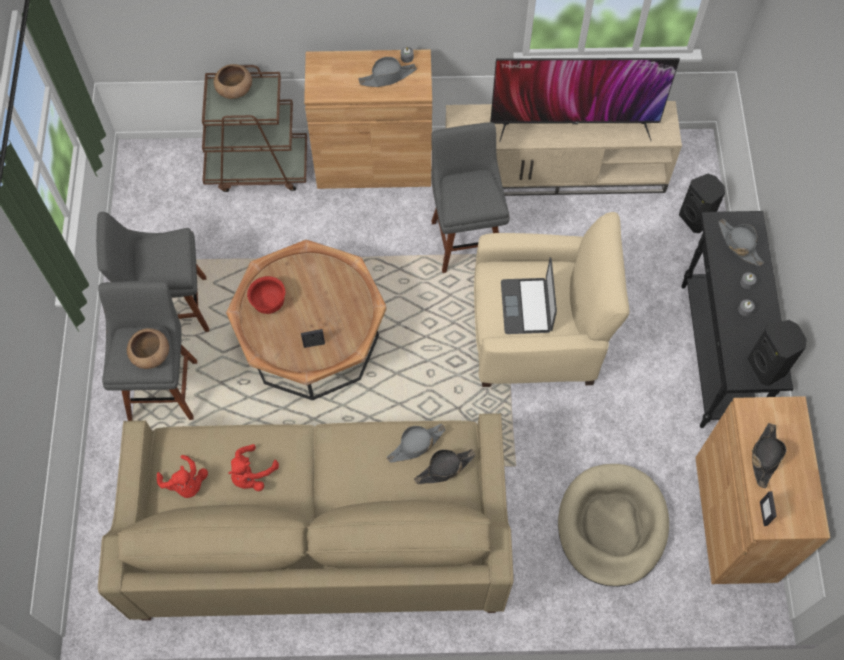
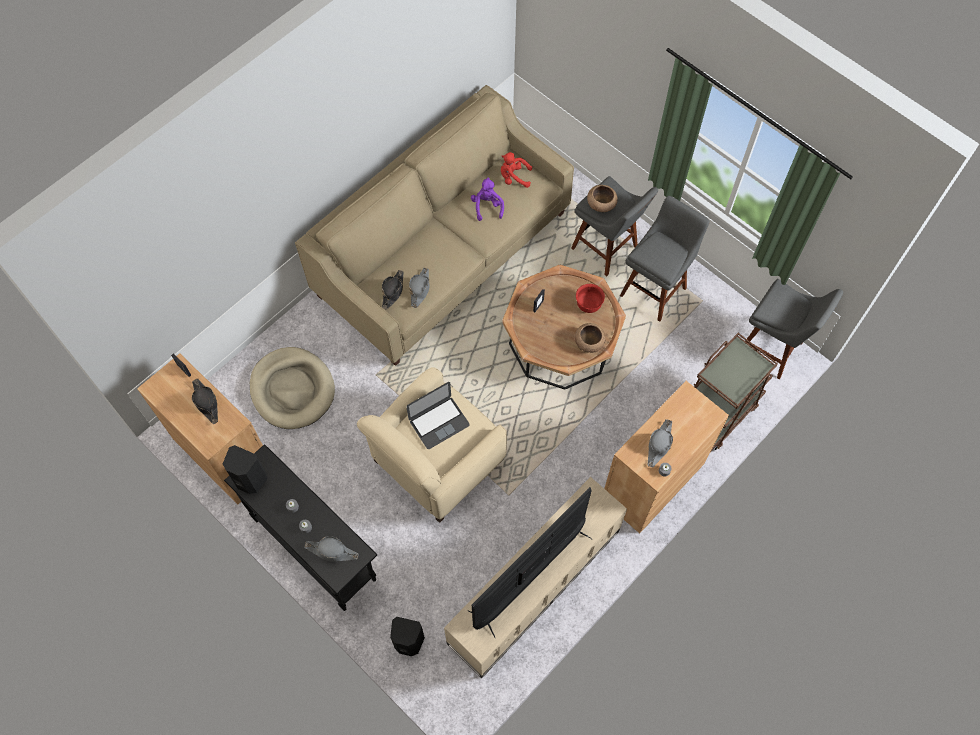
camera: 135 degrees right, 0 degrees up
(234, 89) = (750, 373): brown bowl -> brown bowl (589, 342)
(251, 475) = (487, 206): red plush toy -> purple plush toy
(466, 238) = (541, 484): grey stool -> grey stool (772, 350)
(526, 306) = (439, 422): laptop -> laptop turned 105 degrees clockwise

